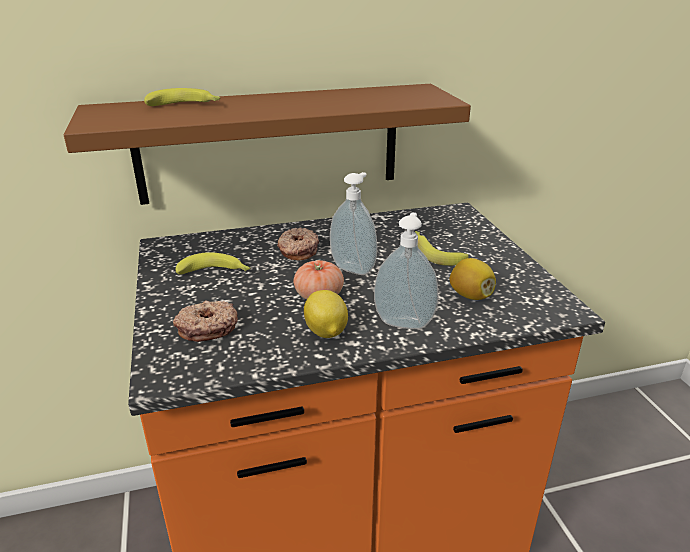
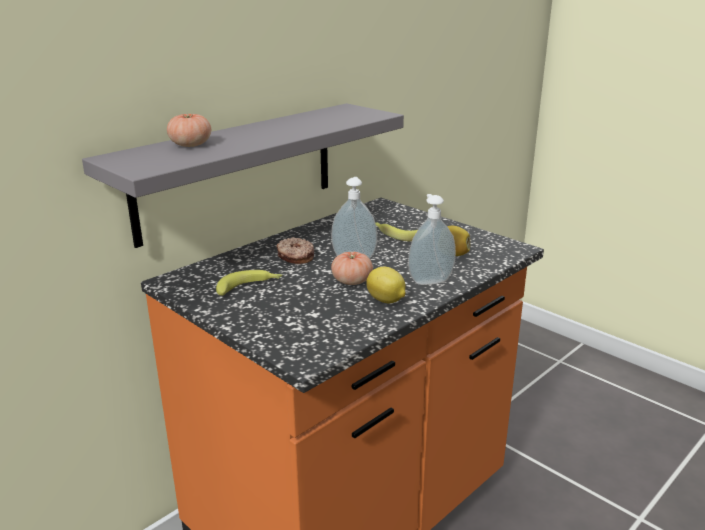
camera: 30 degrees left, 5 degrees down
(186, 106) = (190, 145): banana -> tomato
(207, 328) = (296, 322): donut -> none
(269, 143) = (237, 171): brown shelf -> grey shelf

